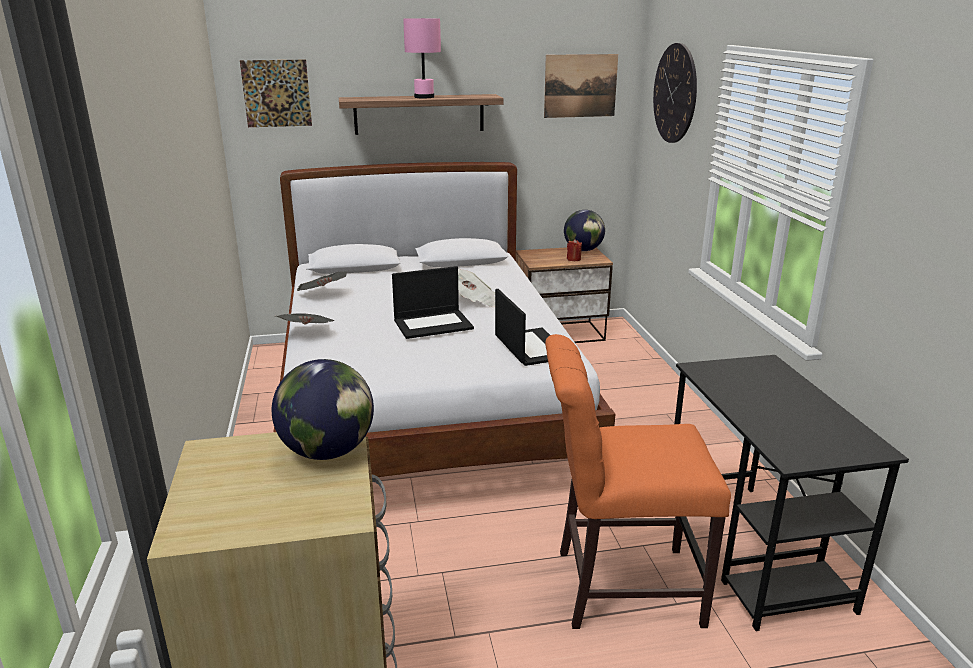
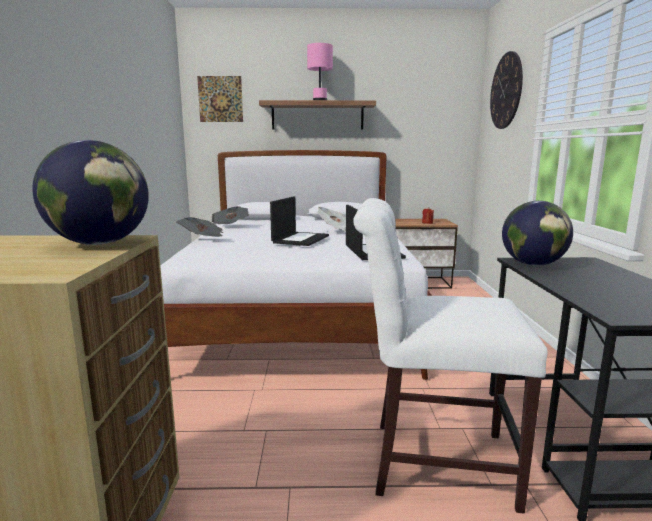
camera: 10 degrees right, 10 degrees down
(433, 324) = (300, 239): laptop -> laptop turned 60 degrees counterclockwise
(580, 86) = (435, 98): picture -> none
(583, 250) = (436, 220): globe -> globe (533, 264)
(618, 586) = (431, 461): orange chair -> white chair

